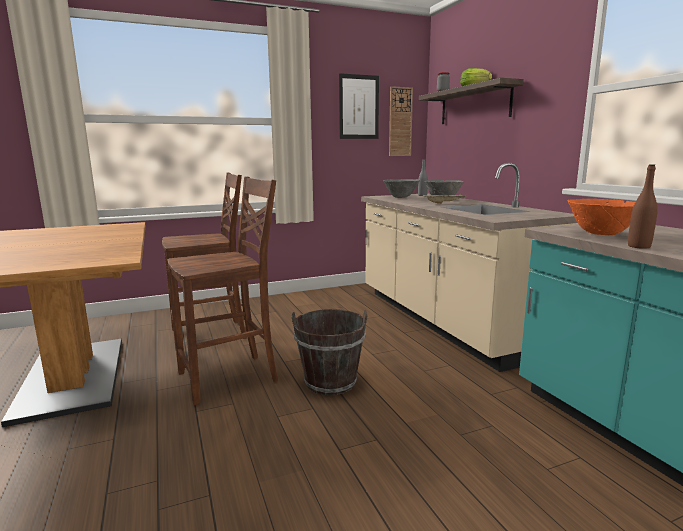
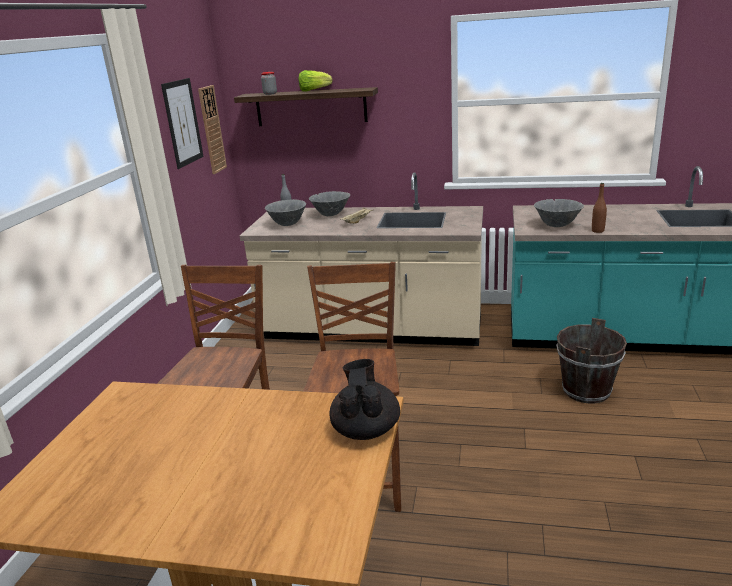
camera: 55 degrees left, 10 degrees up
(82, 262) = (366, 429): none -> black teapot
(330, 382) = (427, 423): brown bucket -> brown bucket (586, 391)
(601, 234) = (556, 226): orange bowl -> grey bowl

